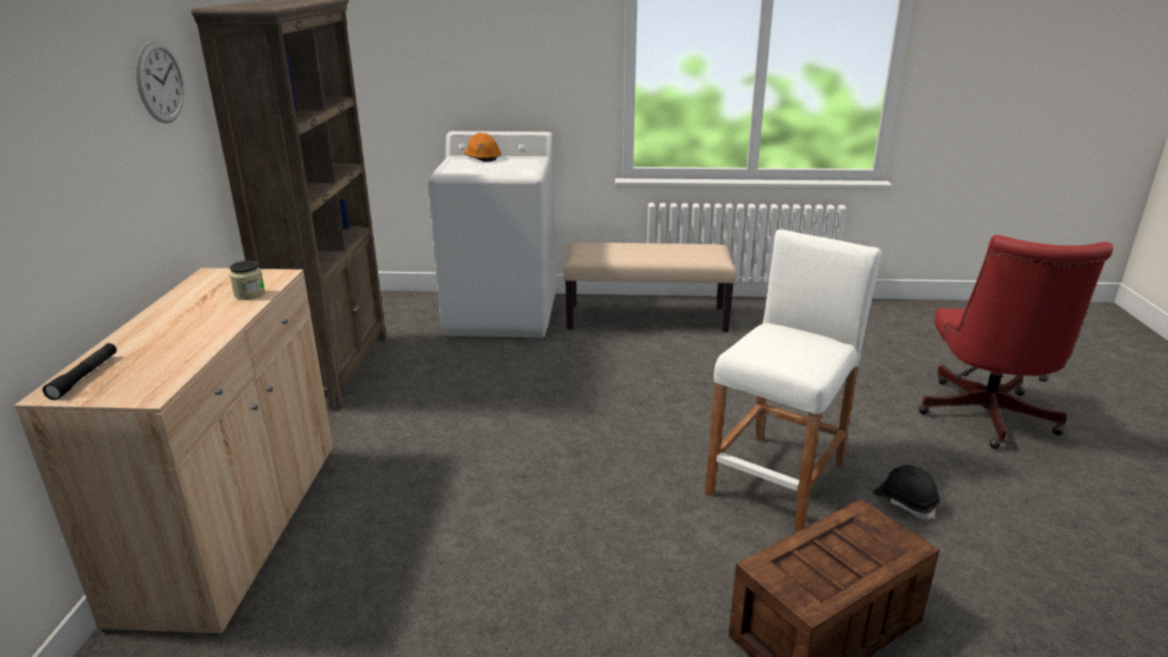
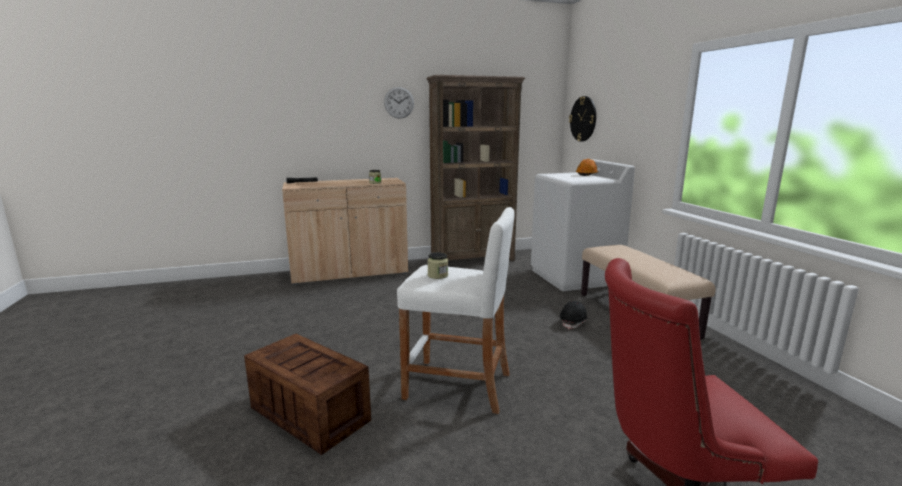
camera: 70 degrees right, 10 degrees down
(395, 64) = (583, 119): none -> wall clock
(793, 351) = (437, 275): none -> jar
(904, 502) = (463, 447): black hard hat -> black hard hat (574, 322)

